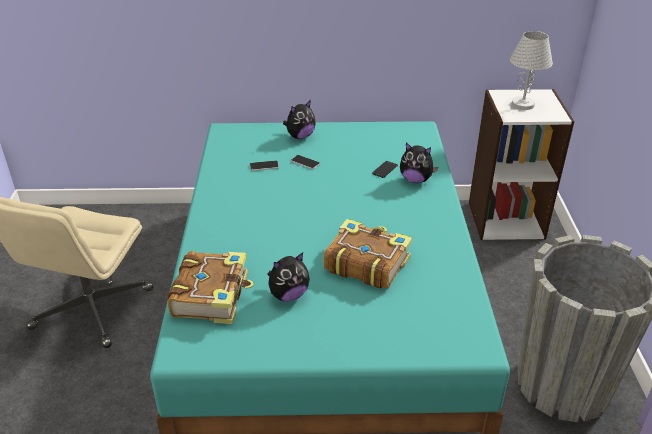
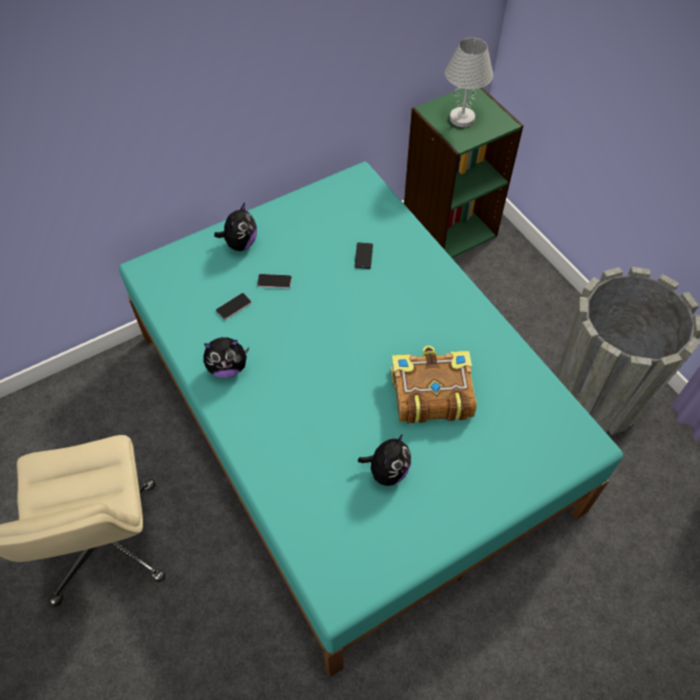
camera: 30 degrees left, 20 degrees up
(212, 295) = (314, 510): book -> none
(415, 180) = (403, 257): plush toy -> plush toy (228, 368)
(505, 219) = (448, 227): white bookcase -> green bookcase

